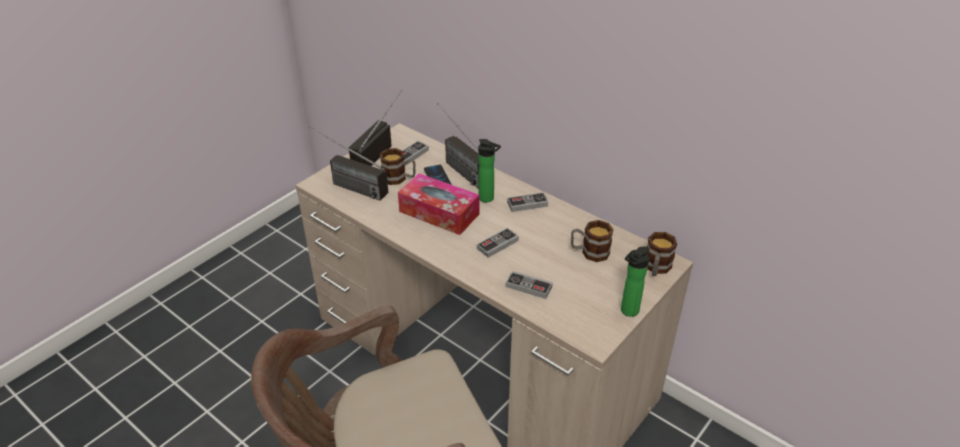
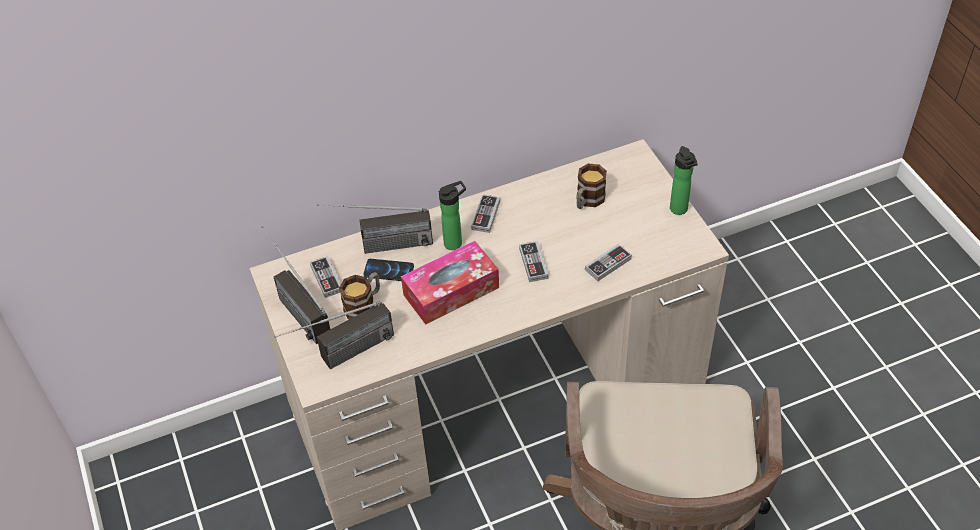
camera: 60 degrees left, 10 degrees up
(656, 268) = (637, 166): mug -> none

